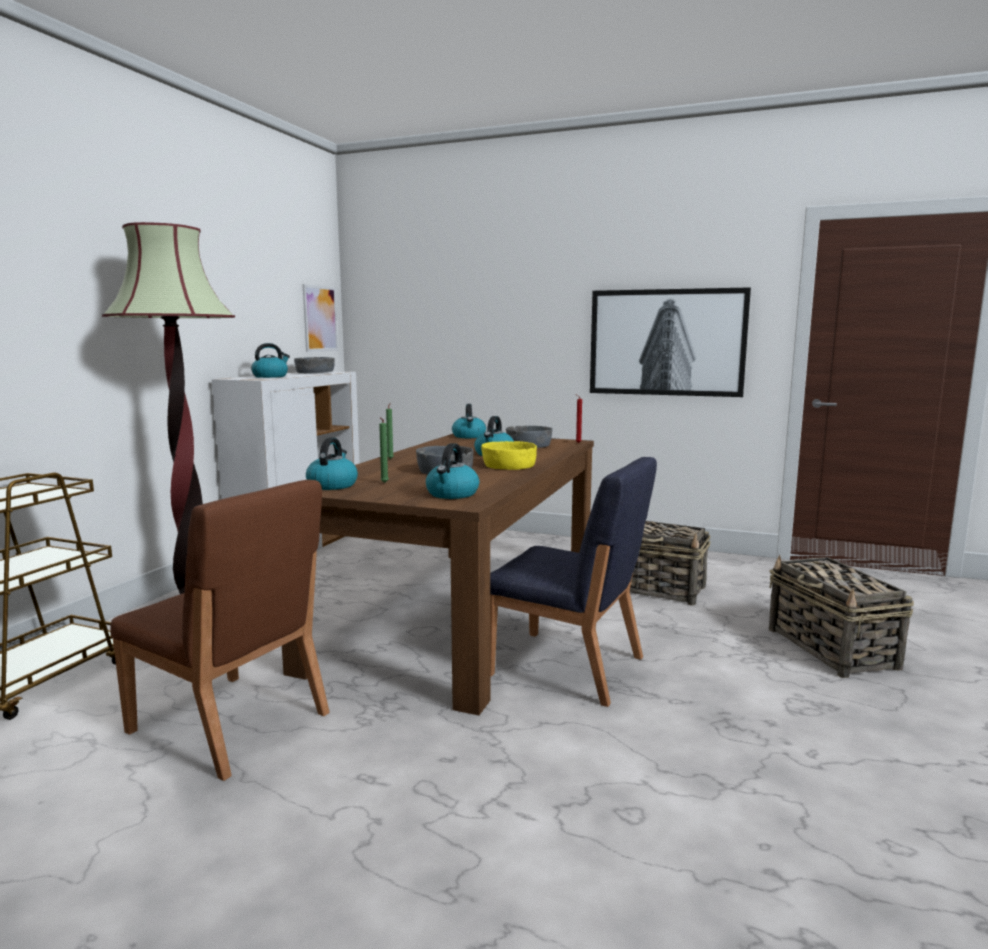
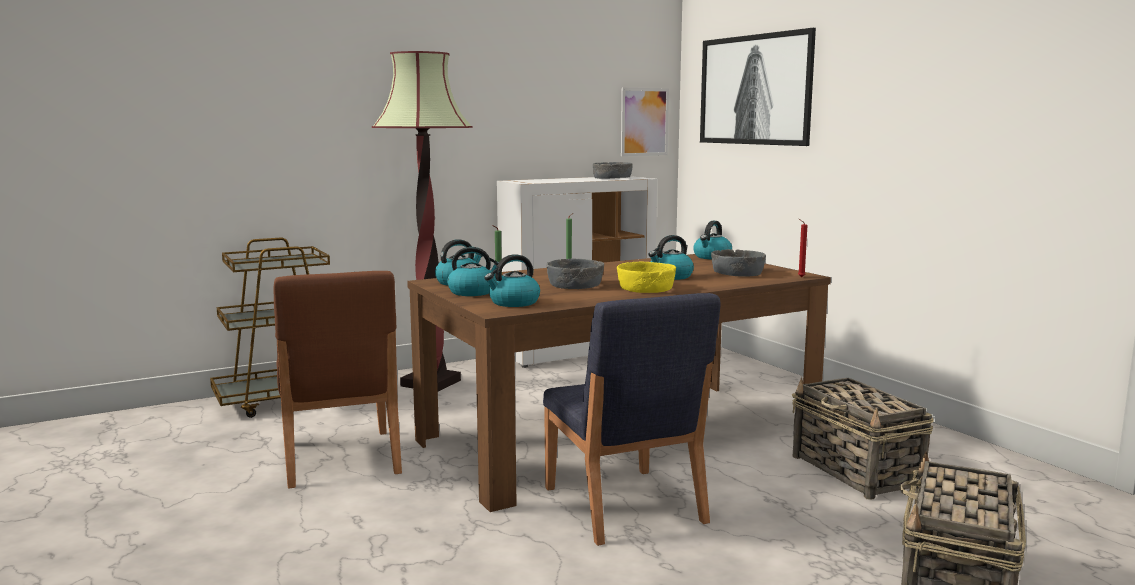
camera: 40 degrees right, 0 degrees up
(270, 376) = (550, 180): kettle -> kettle (473, 292)
(666, 342) = (985, 158): picture -> picture (755, 90)

